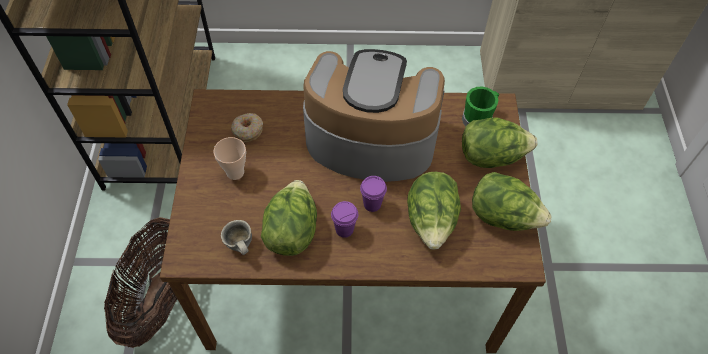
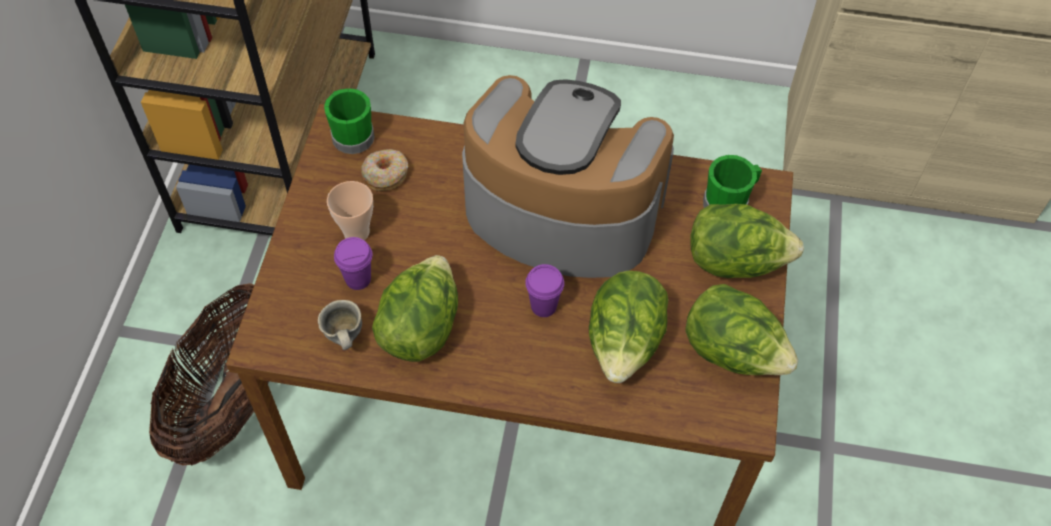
camera: 10 degrees right, 0 degrees up
(219, 106) = (351, 134): none -> green mug
(344, 229) = (496, 336): purple cup -> purple cup (358, 279)

